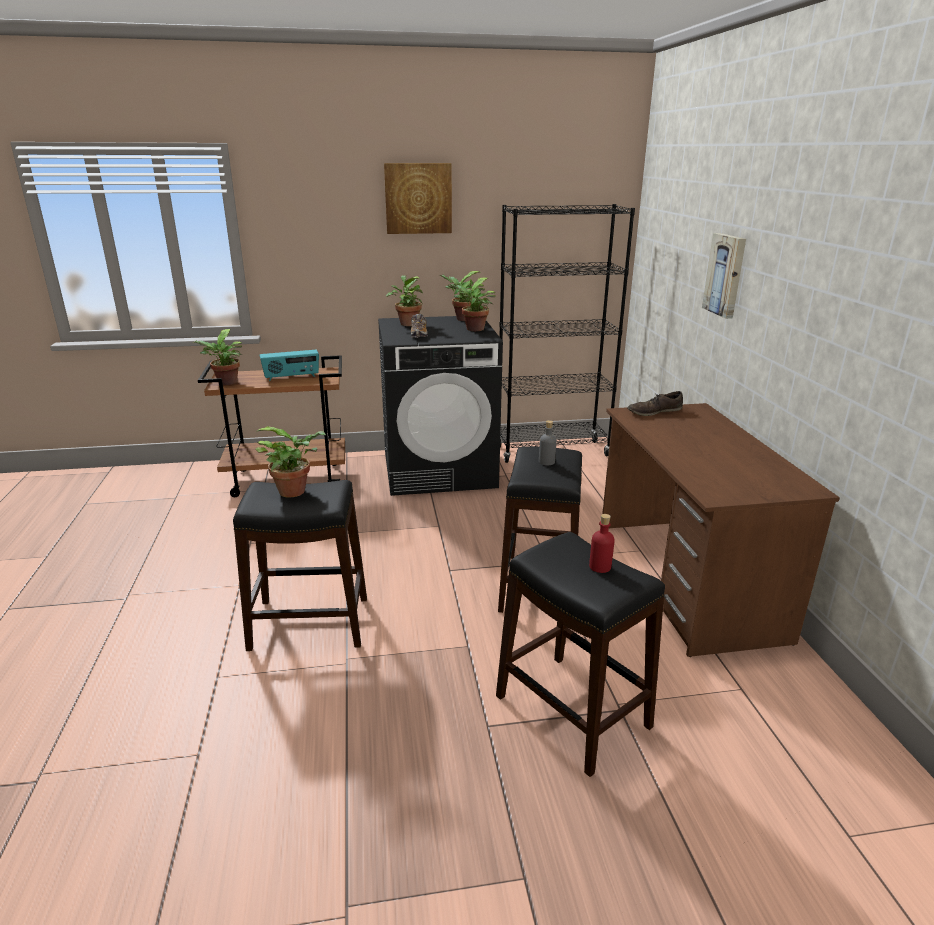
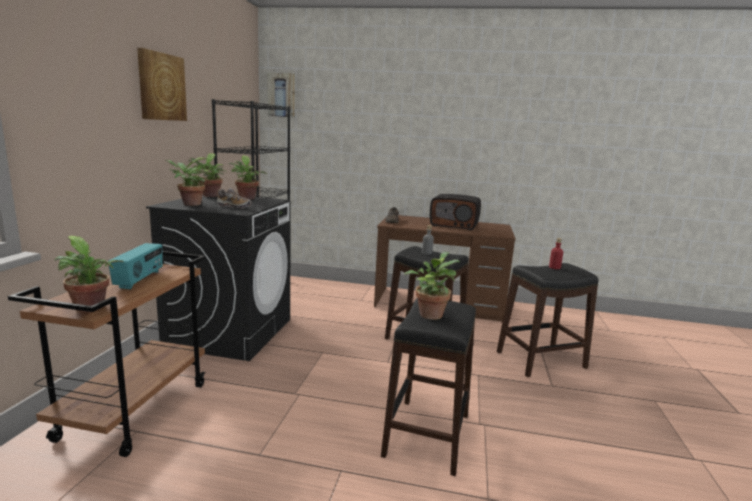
camera: 70 degrees left, 10 degrees down
(716, 451) = (454, 225): none -> radio
(726, 275) = (385, 141): picture -> picture (282, 95)

